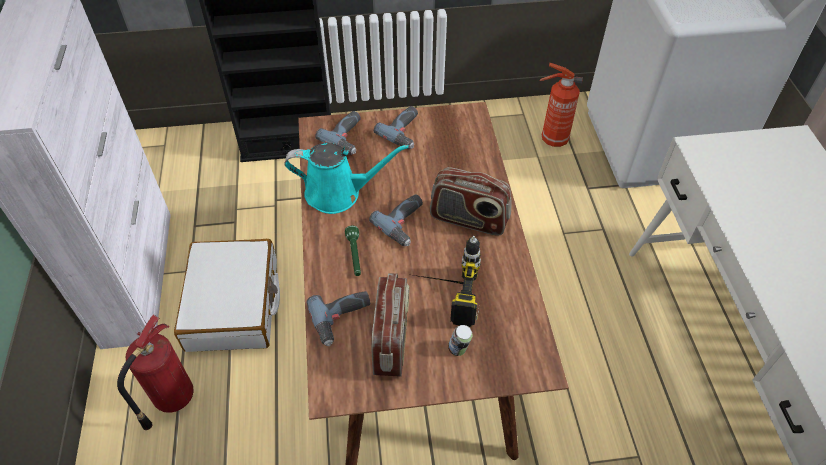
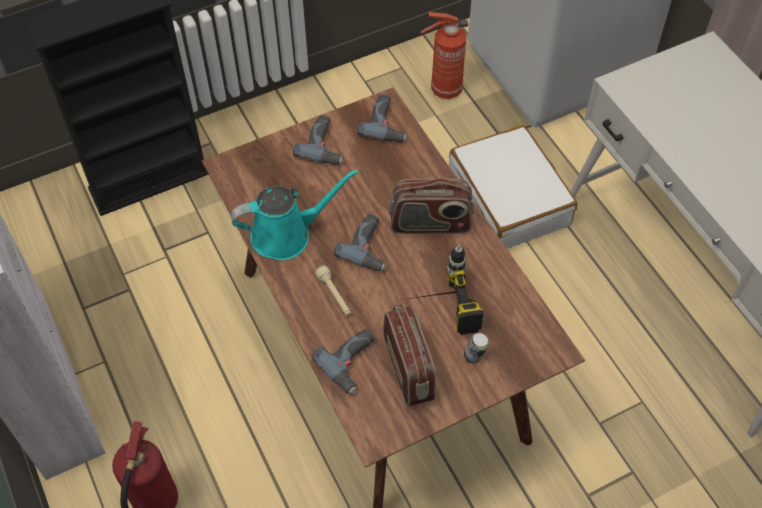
camera: 20 degrees left, 5 degrees up
(234, 305) = (174, 383): white suitcase -> white suitcase (509, 199)
(348, 137) = (267, 168): power drill -> power drill (387, 123)
(355, 255) = (335, 296): green flashlight -> beige flashlight

